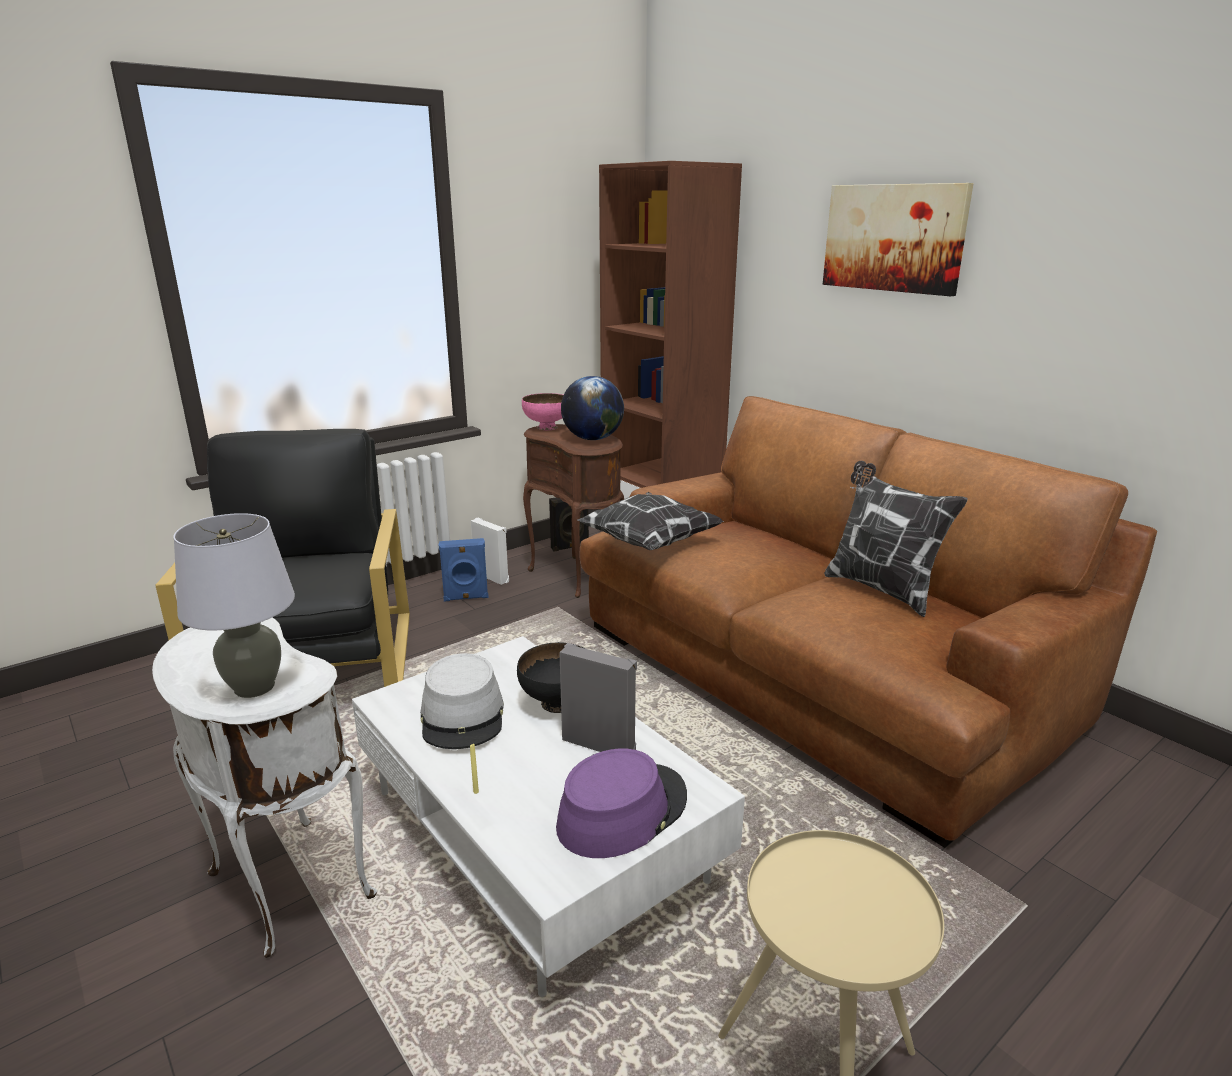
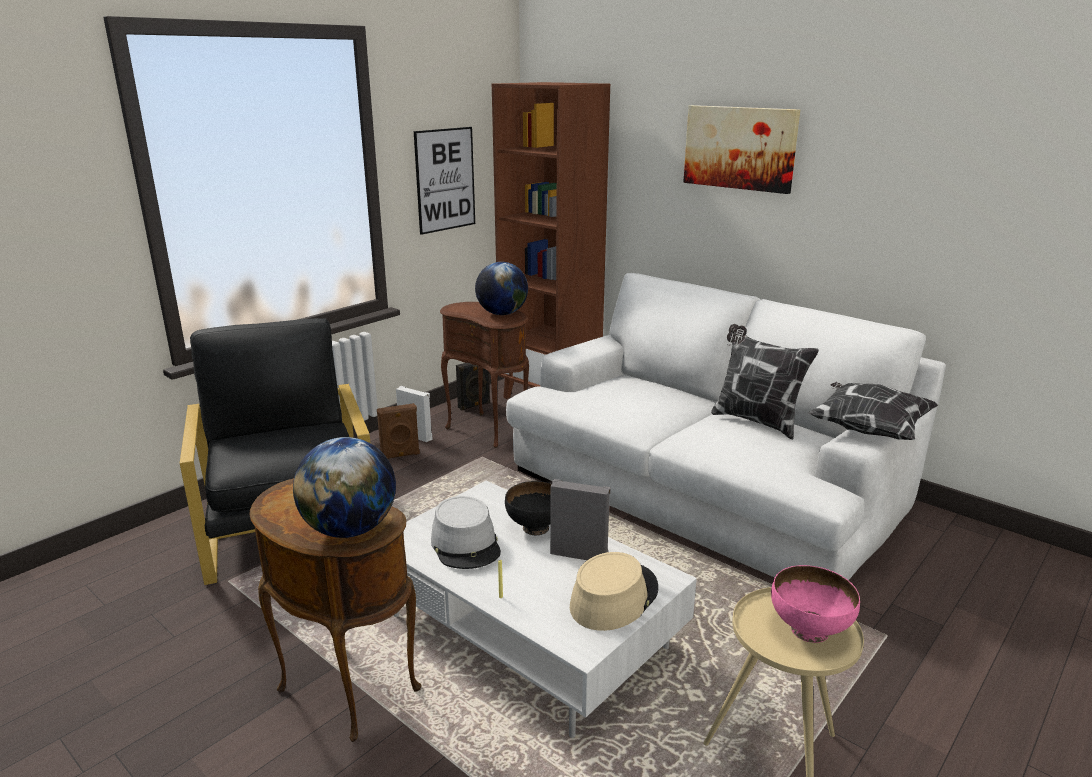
camera: 10 degrees left, 0 degrees up
(255, 687) = (350, 529): grey table lamp -> globe
(285, 888) = (344, 692): white side table -> brown side table
(466, 598) = (400, 455): blue speaker -> brown speaker
(544, 280) = (445, 180): none -> picture
(546, 427) = (458, 305): pink bowl -> pink bowl (808, 631)
(622, 811) = (613, 597): purple hat -> beige hat
(649, 543) = (568, 398): pillow -> pillow (867, 429)
(818, 669) = (705, 488): brown sofa -> white sofa

